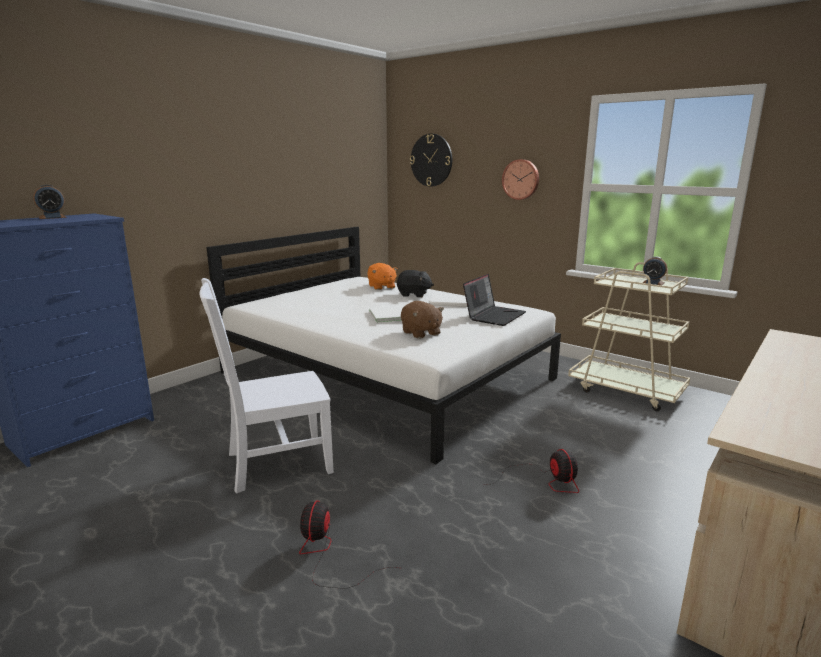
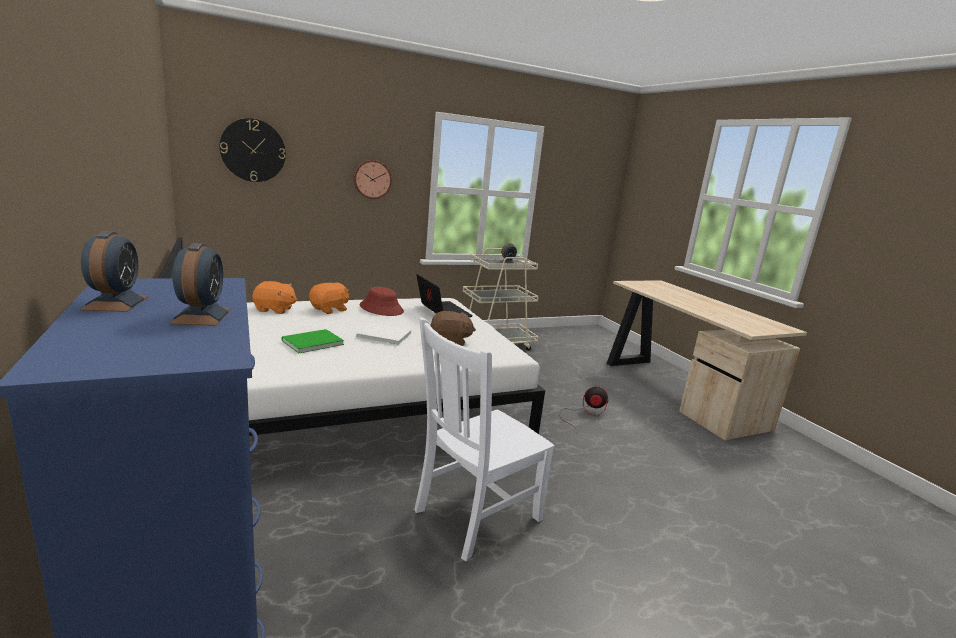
camera: 65 degrees left, 0 degrees up
(39, 222) = (201, 316): none -> alarm clock
(275, 463) = (474, 516): white chair -> white chair turned 45 degrees clockwise
(327, 554) = (632, 525): fan -> none
(338, 306) = (310, 342): none -> green book
(414, 294) = (330, 309): black plush toy -> orange plush toy
(451, 302) = (381, 309): white book -> red hat

